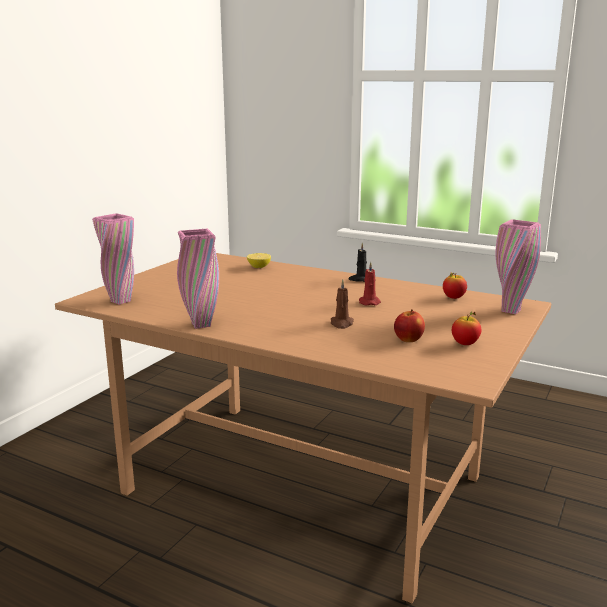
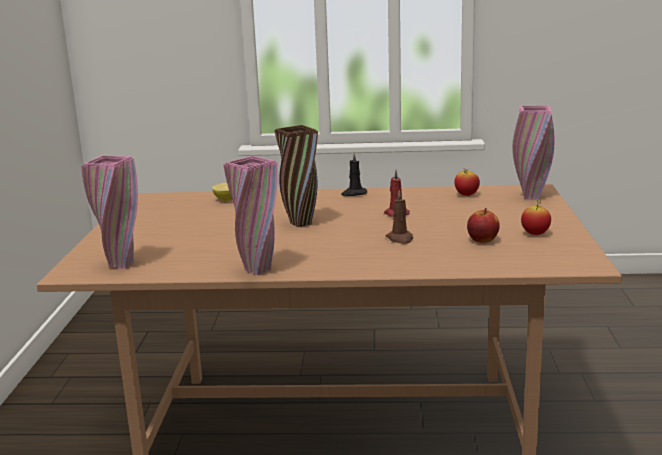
camera: 25 degrees left, 0 degrees up
(284, 295) = (300, 223): none -> brown vase

